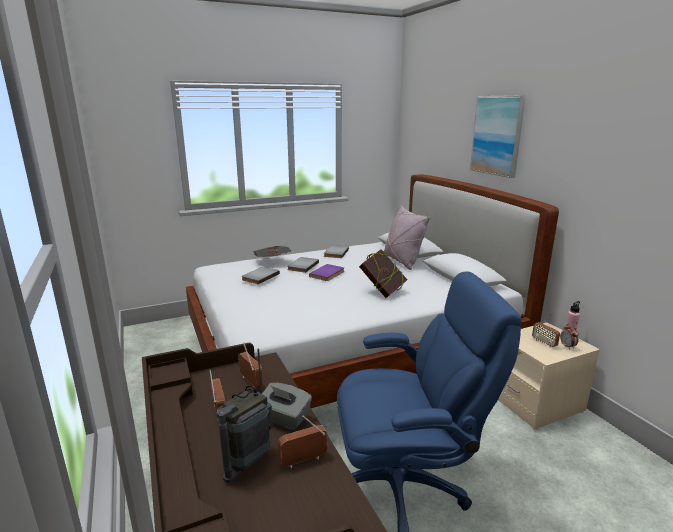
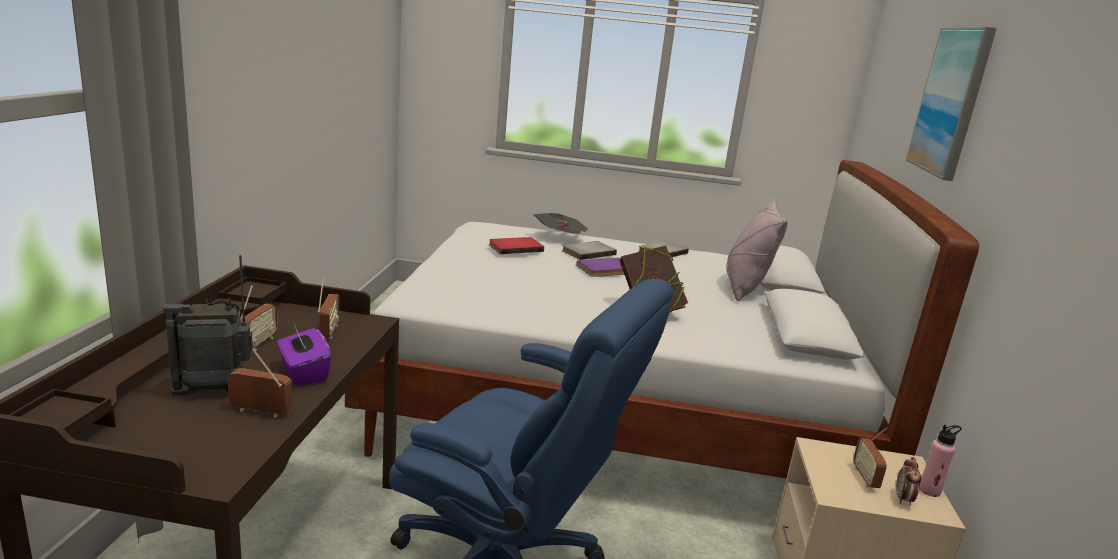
camera: 30 degrees right, 0 degrees up
(259, 276) = (515, 247): grey book -> red book
(283, 418) = (304, 373): grey tissue box -> purple tissue box

